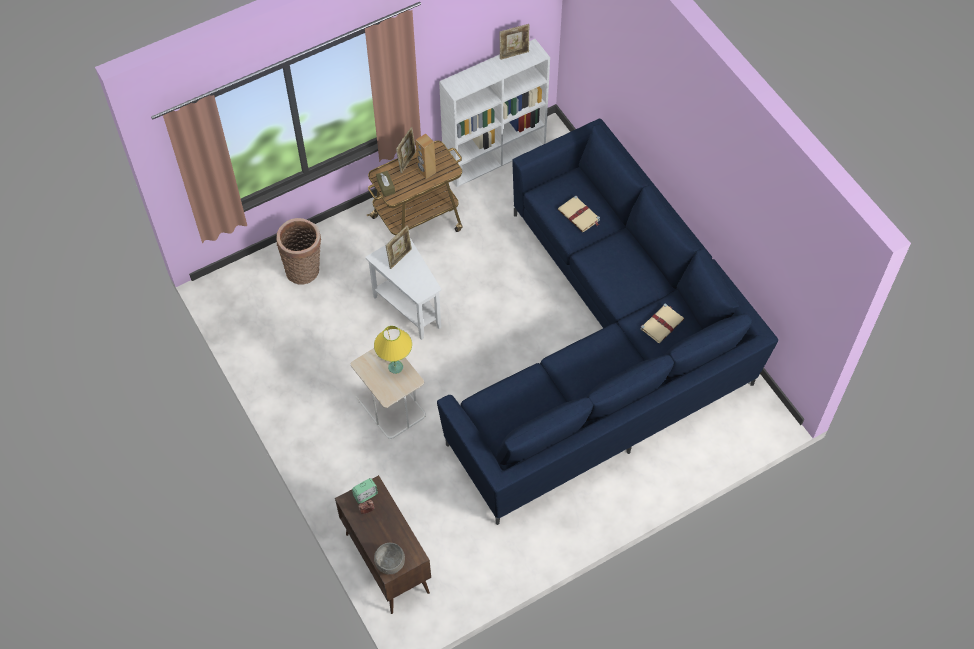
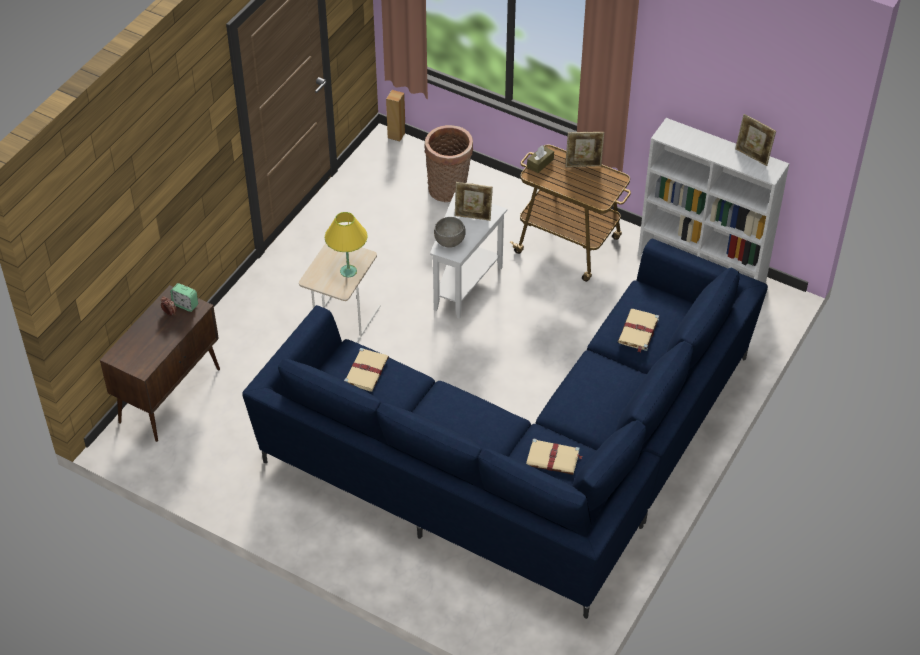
camera: 60 degrees right, 10 degrees down
(389, 563) = (123, 354): grey bowl -> grey bowl (449, 241)
(426, 172) = (583, 184): brown speaker -> brown speaker (396, 135)
(508, 401) = (366, 370): none -> beige book

